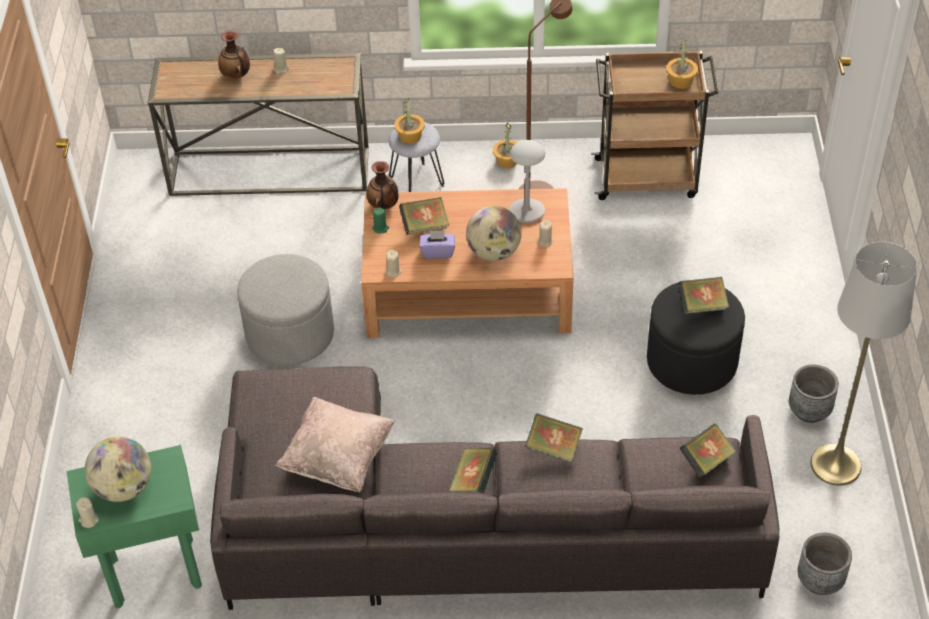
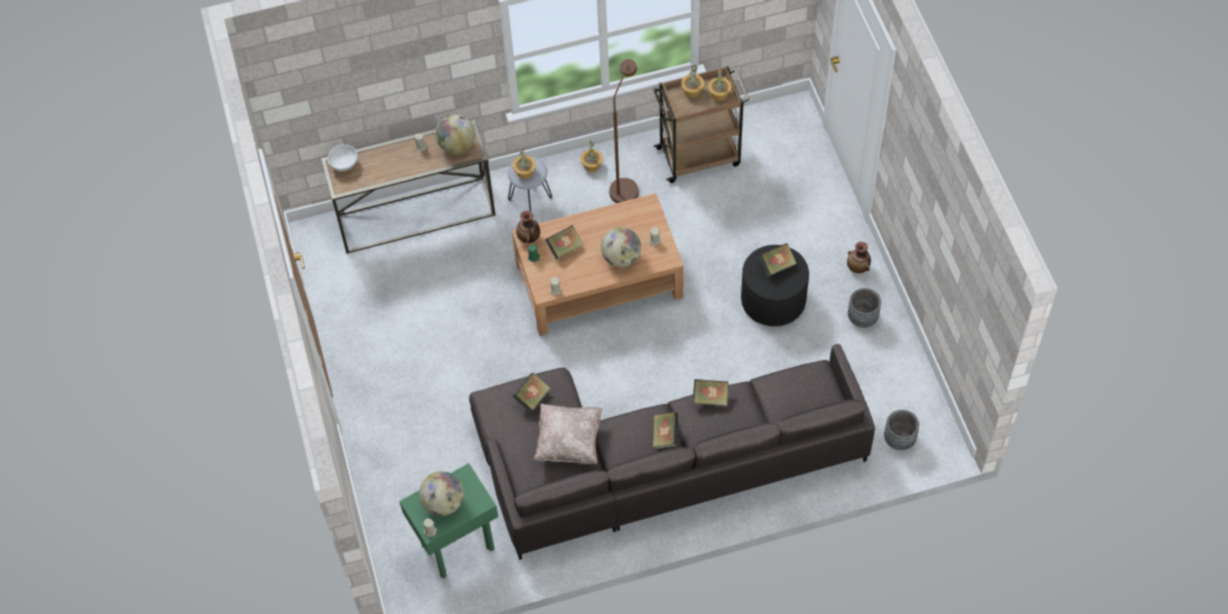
camera: 15 degrees left, 10 degrees up
(180, 69) = (344, 164): none -> white bowl
(236, 75) = (389, 160): vase -> vase (858, 267)
(290, 334) = (483, 346): grey ottoman -> none
(326, 76) = (457, 146): none -> globe
(437, 252) = (581, 267): purple tissue box -> none
(527, 212) = (634, 219): grey table lamp -> none
(646, 71) = (692, 91): none -> potted plant
(706, 460) = (812, 382): book -> book (532, 398)
(836, 465) = (889, 354): grey floor lamp -> none

